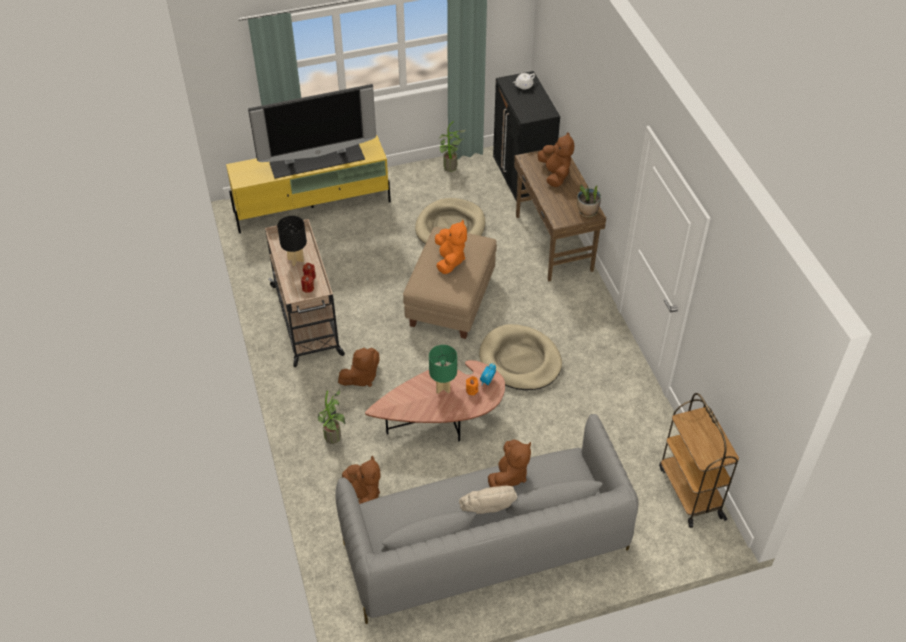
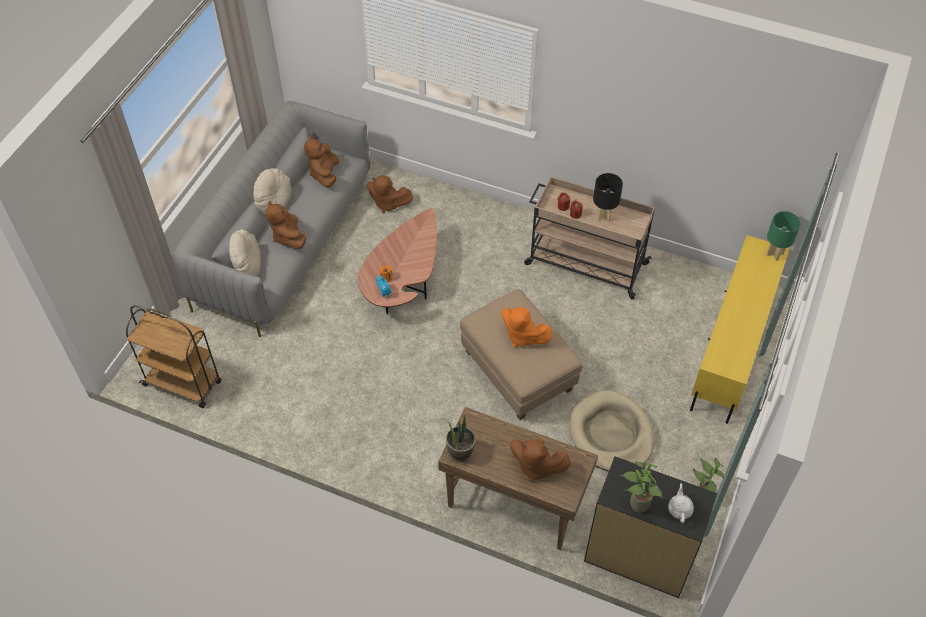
camera: 130 degrees right, 5 degrees up
(317, 160) = (742, 314): television -> none
(335, 439) = (451, 216): potted plant -> potted plant (636, 505)
(361, 377) = (492, 262): brown plush toy -> brown plush toy (325, 174)
(443, 388) = (406, 263): green table lamp -> green table lamp (774, 254)
(520, 360) = (407, 371): beige dog bed -> none
(569, 479) = (248, 268): none -> beige pillow

